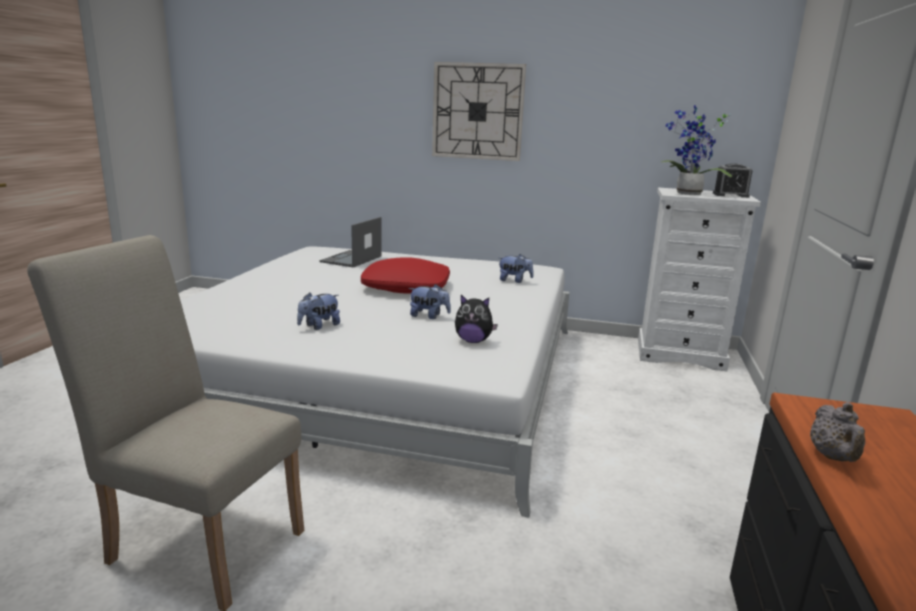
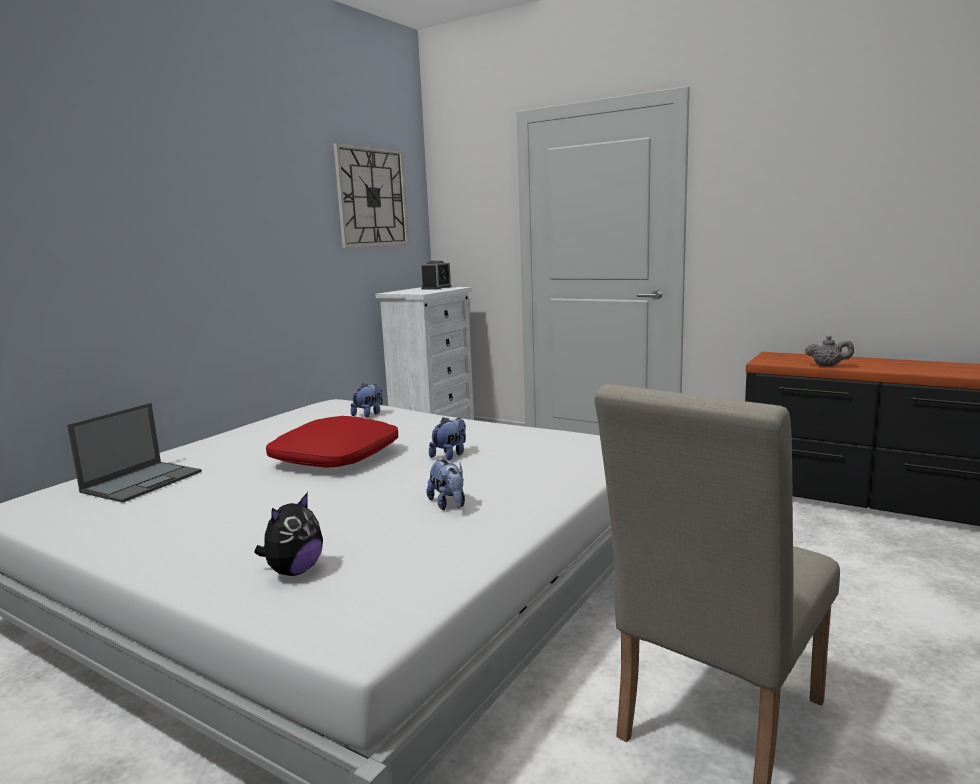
camera: 70 degrees left, 5 degrees down
(351, 259) = (143, 481): laptop -> laptop turned 105 degrees counterclockwise
(473, 341) = (535, 444): plush toy -> plush toy (294, 571)
(478, 111) = (198, 231): wall clock -> wall clock (372, 197)
(687, 194) = (423, 291): potted plant -> none

